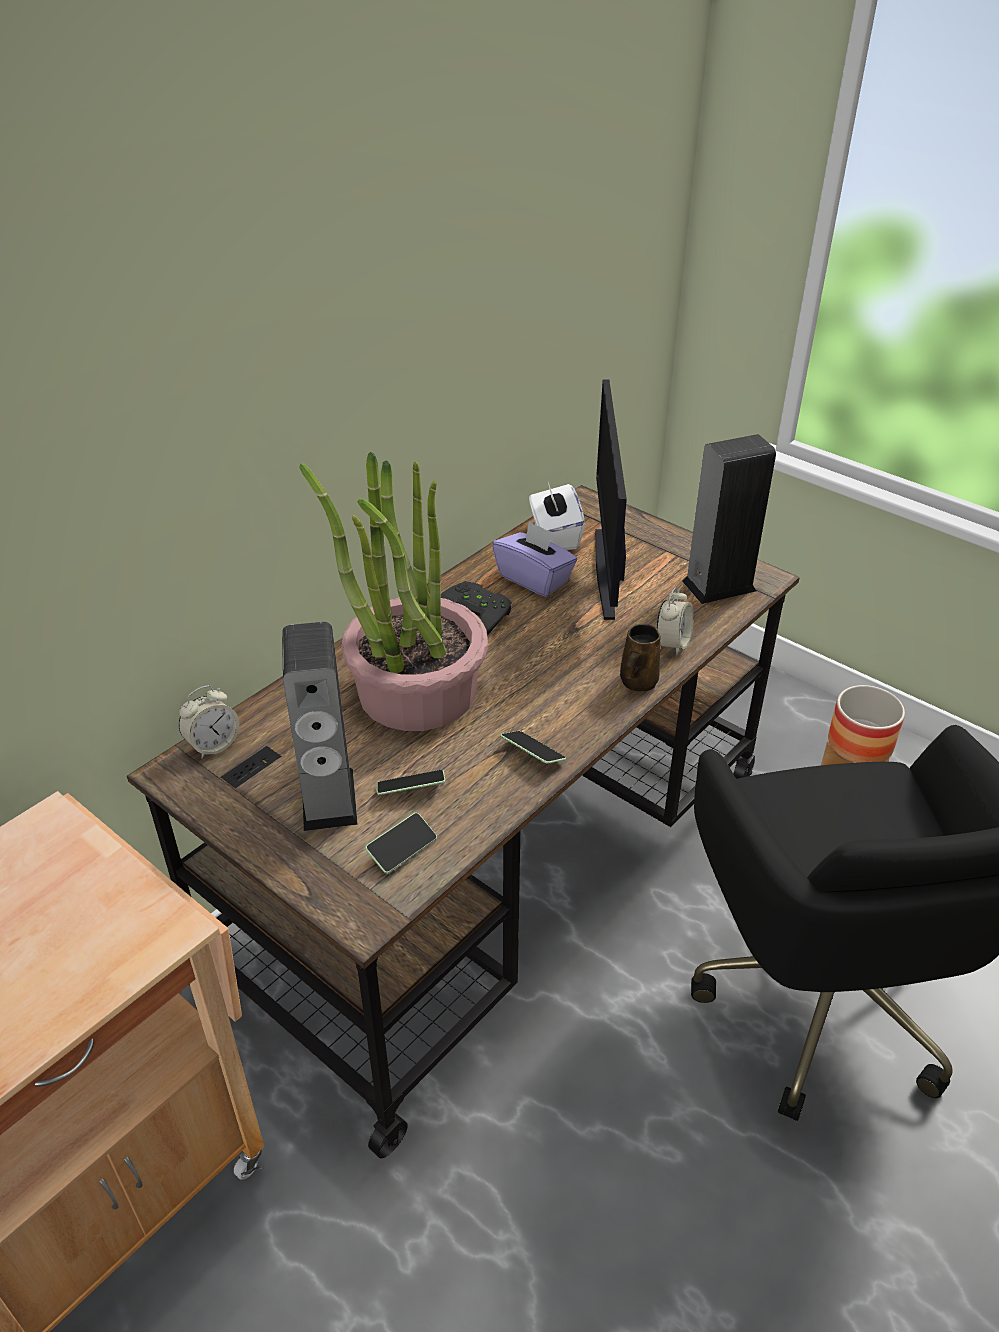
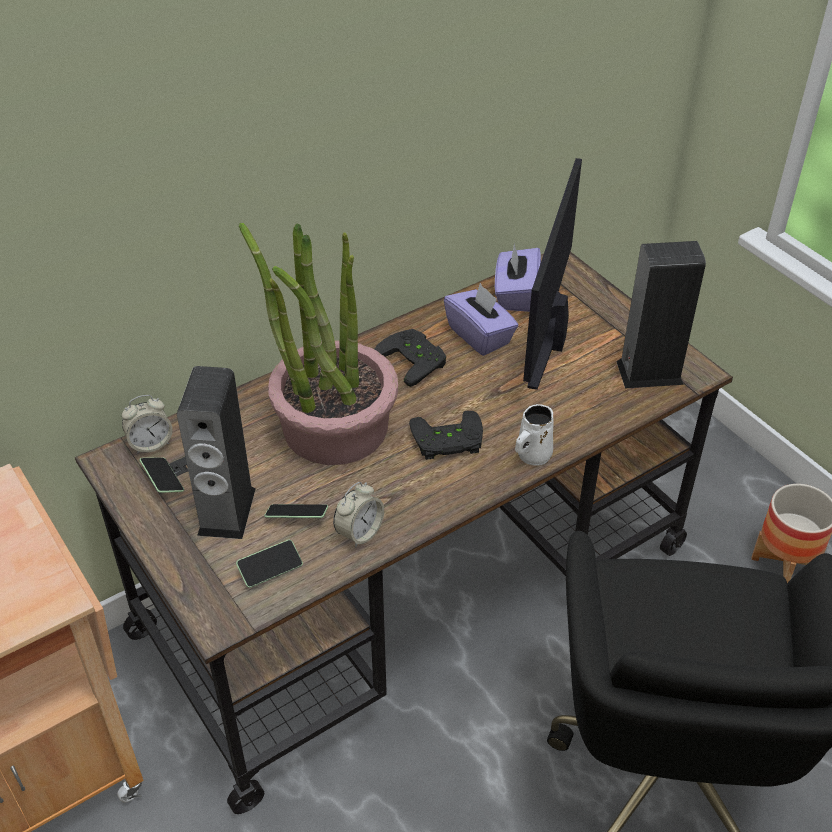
camera: 15 degrees right, 5 degrees up
(532, 754) = (412, 505): phone -> phone (163, 480)
(544, 685) = (447, 442): none -> black game controller
(554, 536) = (515, 295): white tissue box -> purple tissue box
(637, 682) = (532, 455): brown mug -> white mug
(672, 644) = (580, 423): alarm clock -> alarm clock (359, 533)

